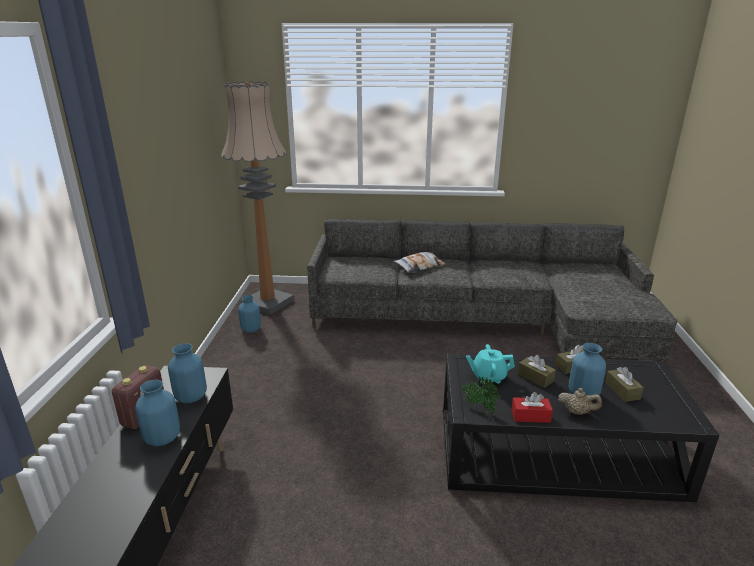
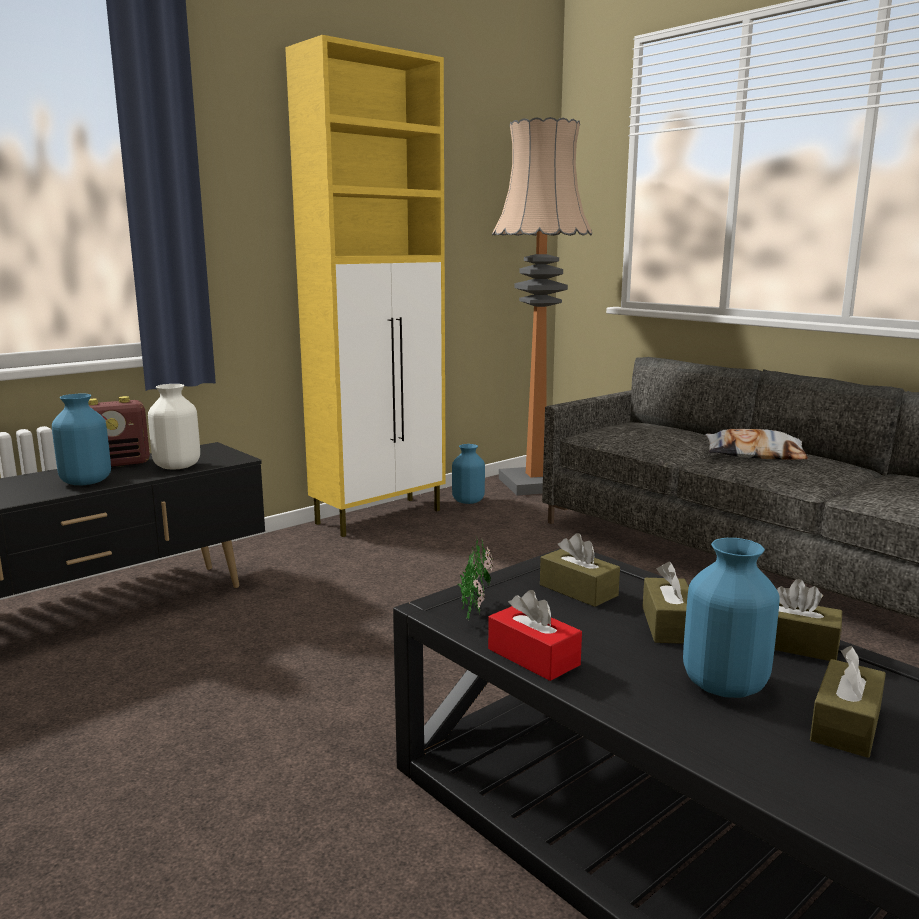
camera: 45 degrees right, 10 degrees down
(190, 397) = (176, 466): blue vase -> white vase
(219, 362) = (380, 516): none -> yellow cabinet
(488, 376) = (578, 590): turquoise teapot -> brown tissue box
(577, 412) = (646, 698): beige teapot -> none

